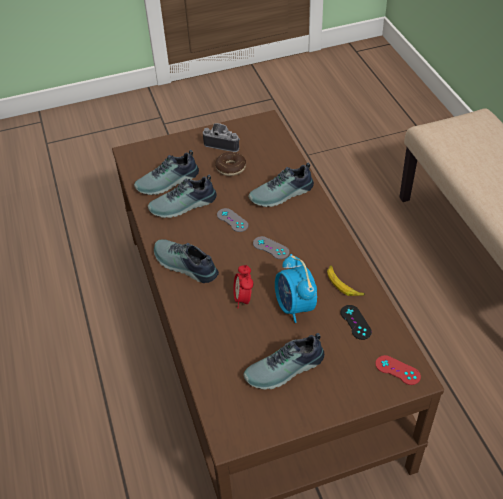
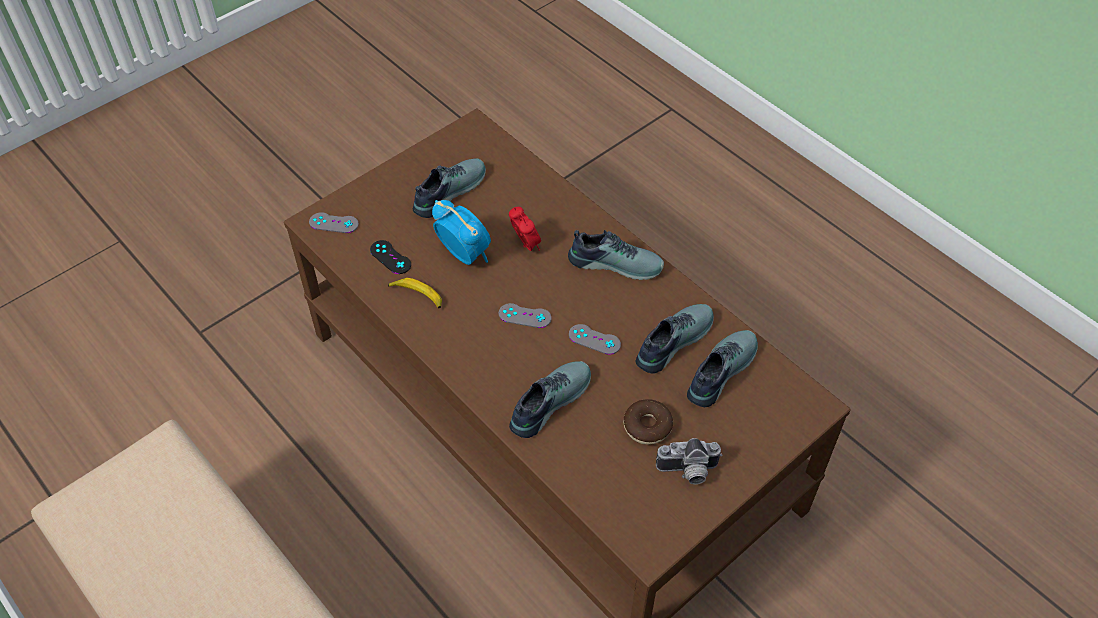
camera: 155 degrees right, 5 degrees up
(397, 370) = (333, 223): red game controller -> grey game controller

